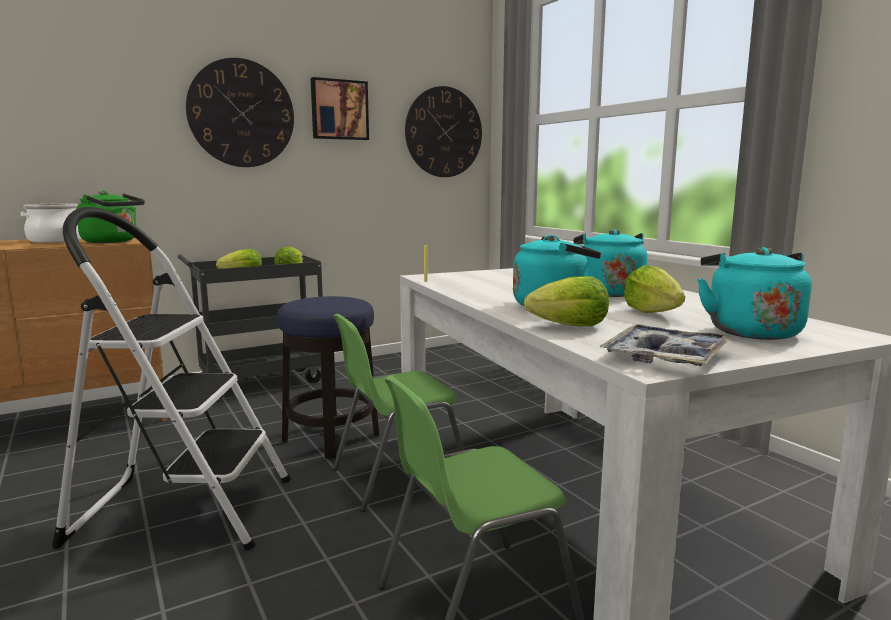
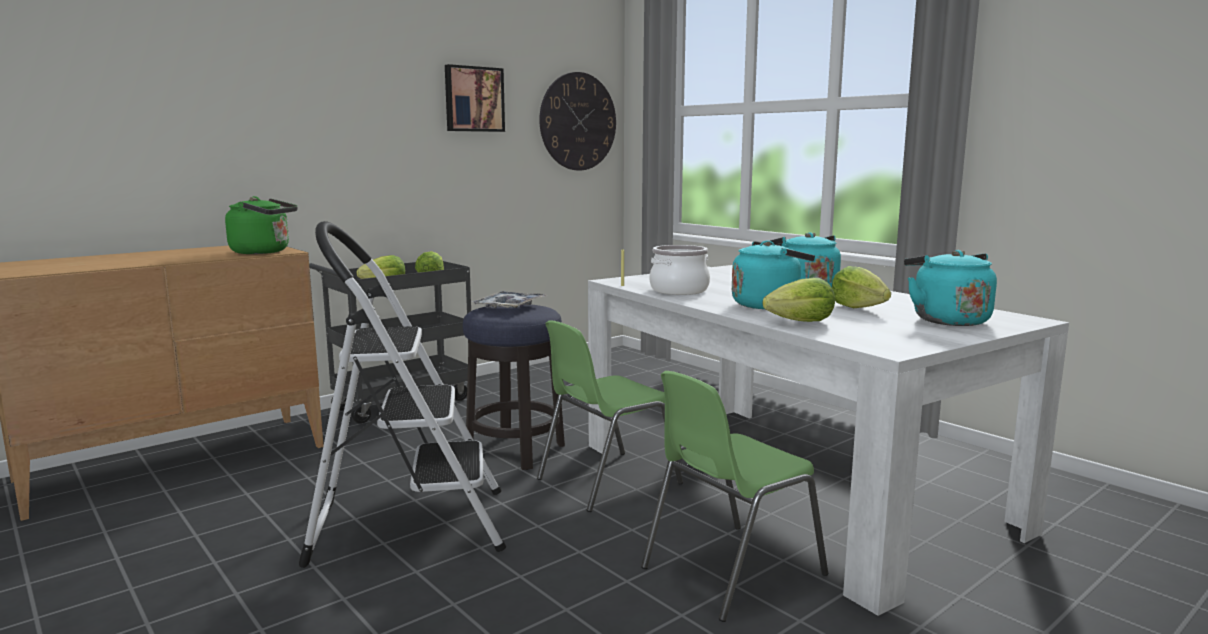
camera: 10 degrees left, 0 degrees up
(56, 240) = (191, 251): cooking pot -> cooking pot (679, 290)
(241, 113) = (374, 105): wall clock -> none
(665, 357) = (897, 342): tray -> tray (509, 307)

